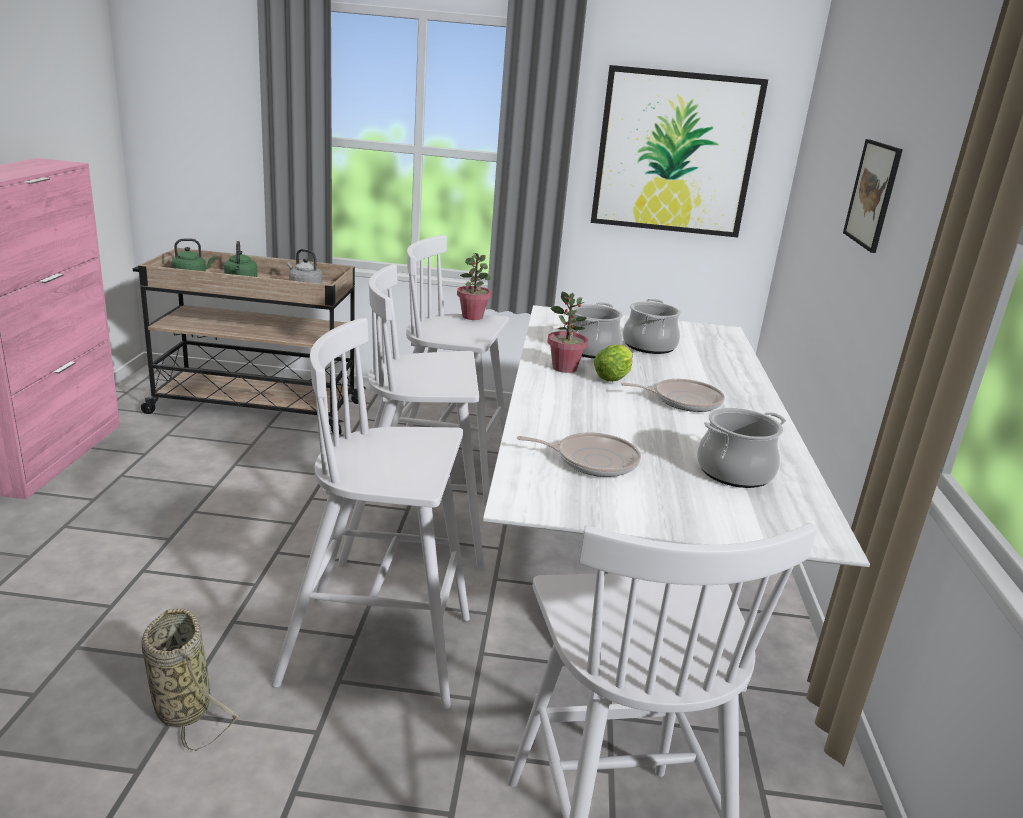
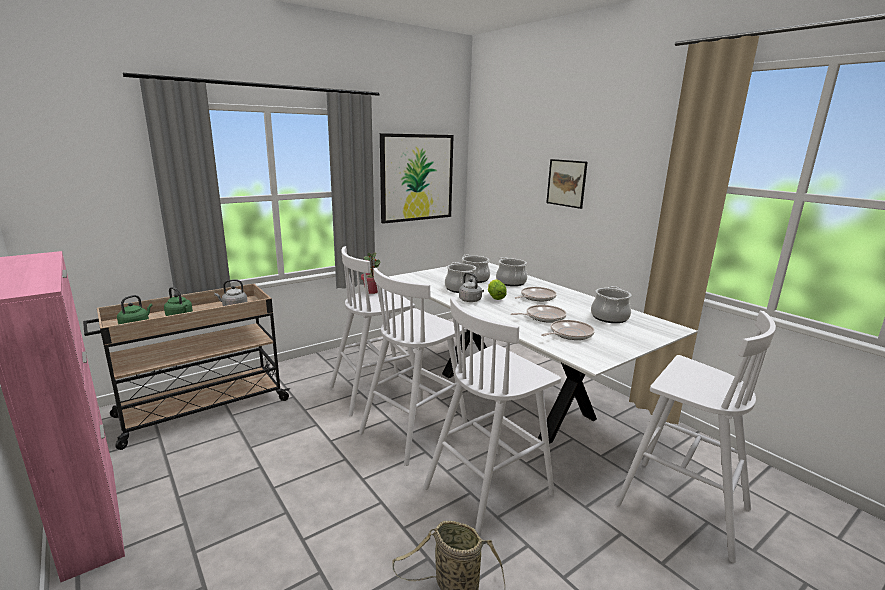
camera: 40 degrees left, 5 degrees down
(564, 368) = (471, 300): potted plant -> grey kettle
(615, 426) = (543, 317): none -> frying pan
(699, 368) = (510, 282): none -> cooking pot

